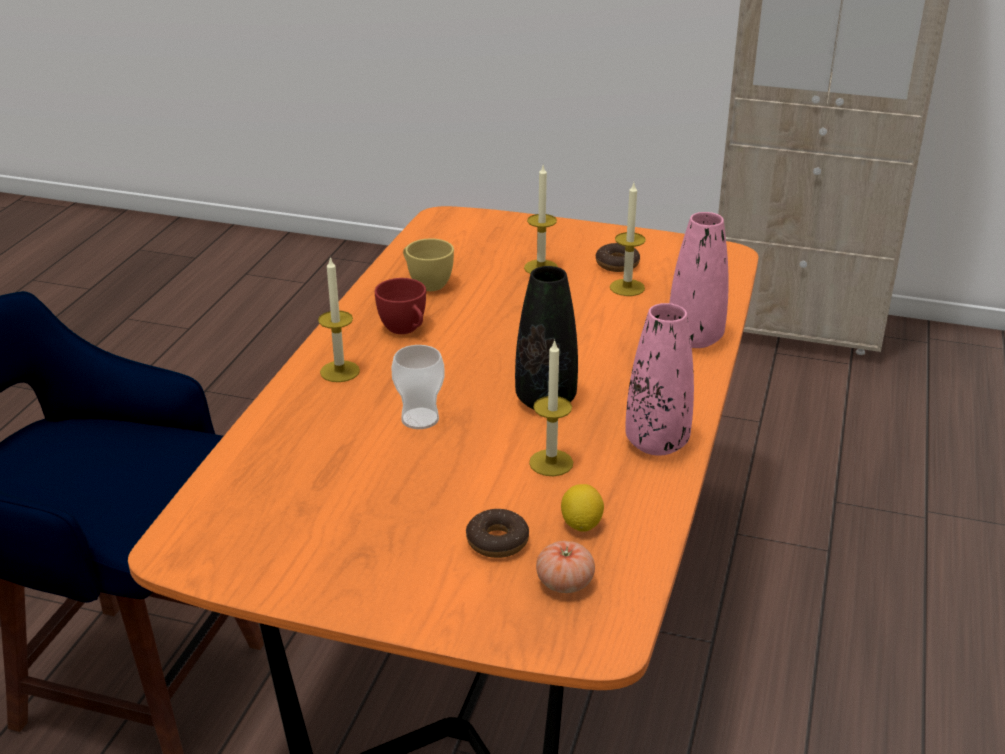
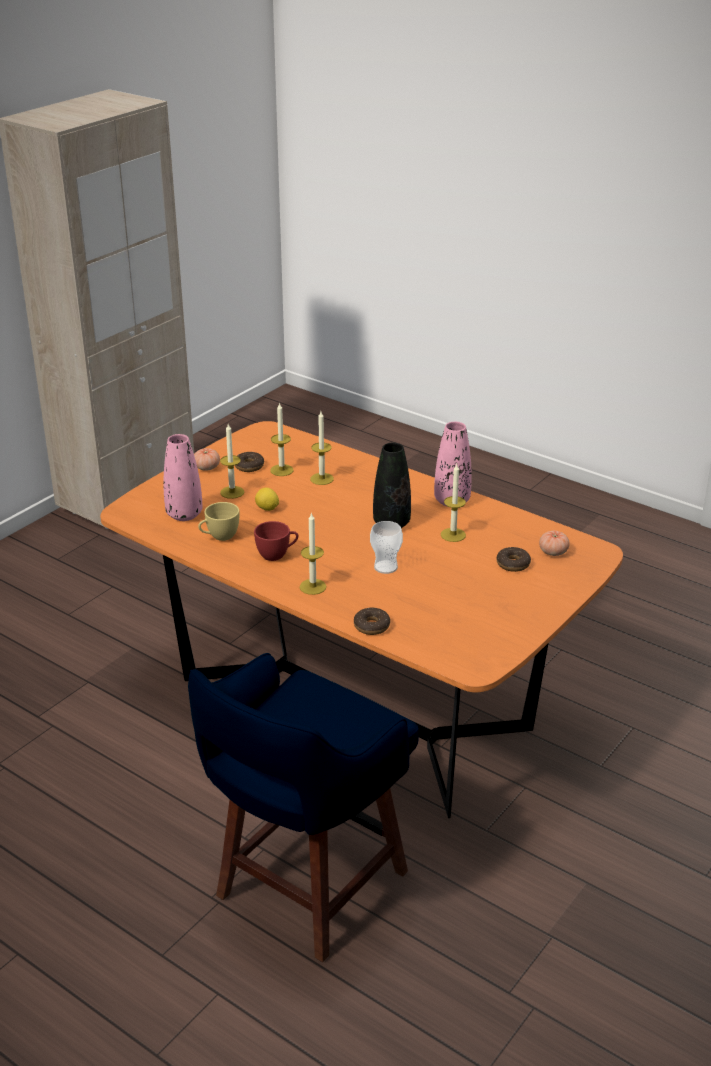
camera: 70 degrees left, 0 degrees up
(259, 437) = (371, 626): none -> donut
(581, 524) = (510, 538): lemon -> lemon (267, 509)
(589, 239) = (207, 467): none -> tomato
(629, 320) = (322, 479): none -> candle
(695, 338) = (356, 464): pink vase -> pink vase (184, 514)

